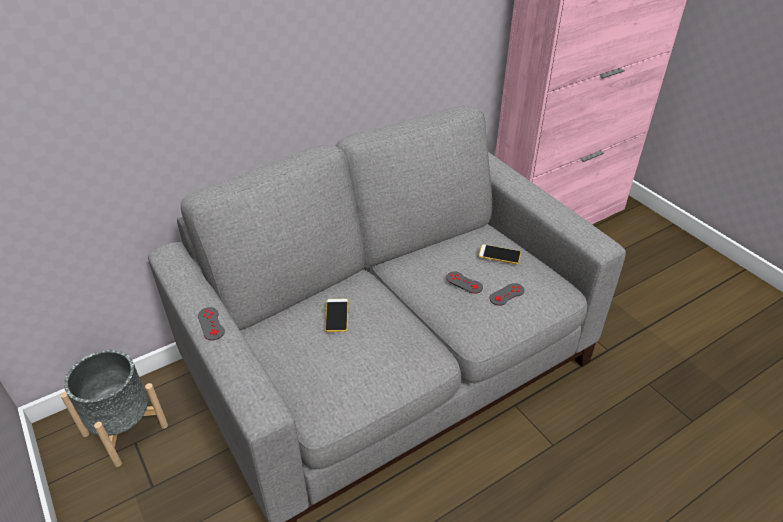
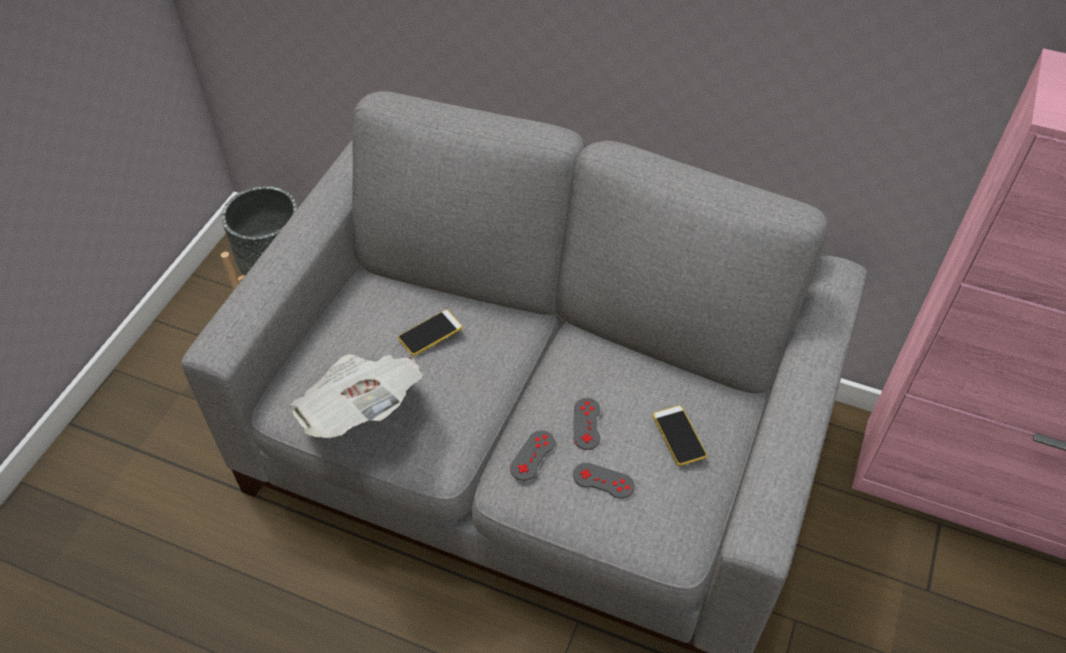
camera: 55 degrees right, 10 degrees up
(211, 324) = (296, 237): grey game controller -> grey game controller (532, 455)
(366, 375) = (360, 410): none -> newspaper

